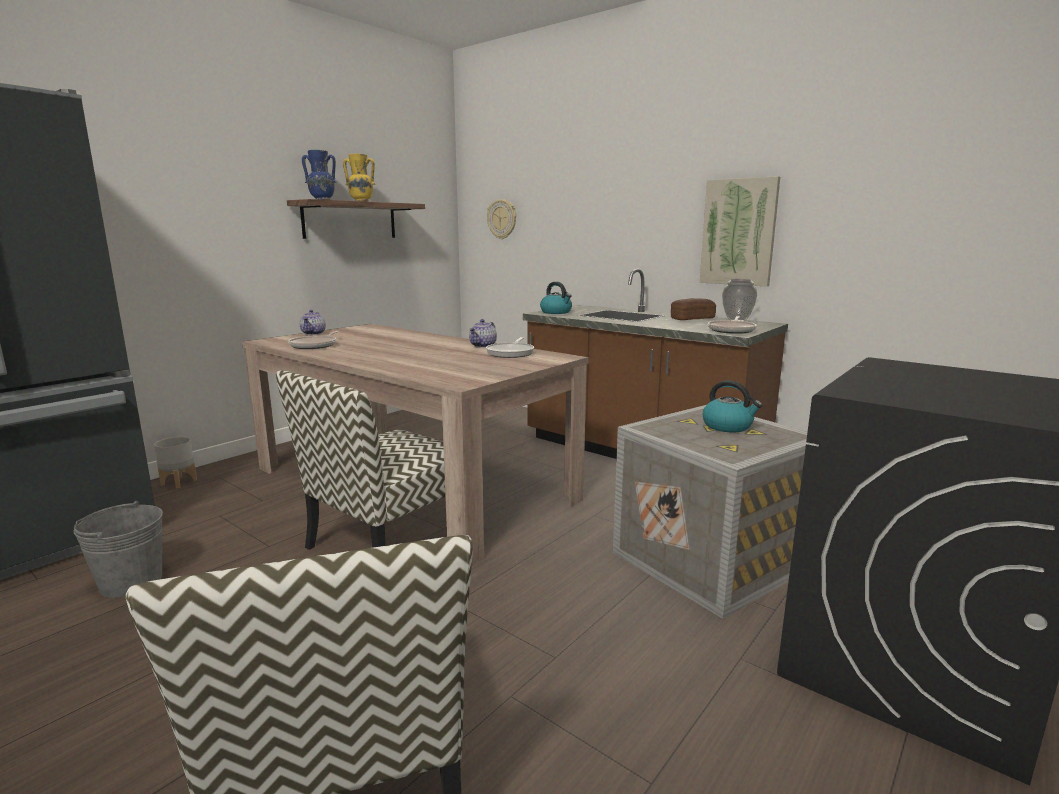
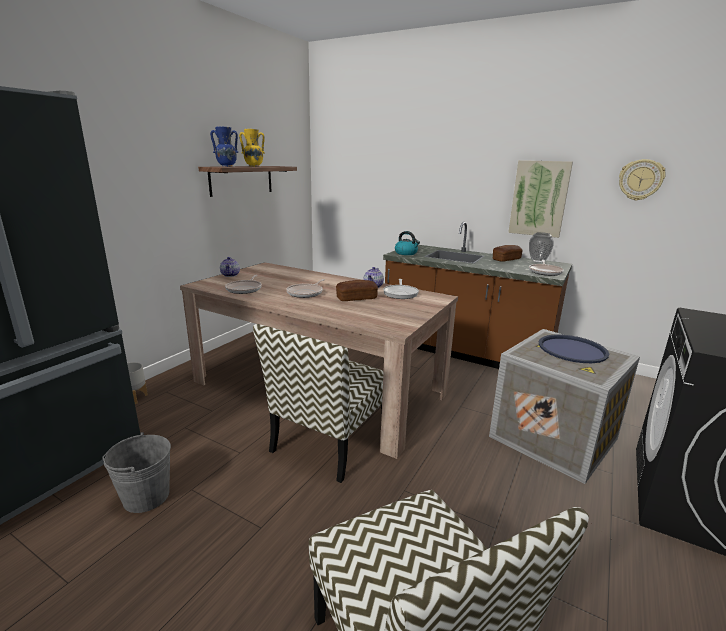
camera: 10 degrees left, 5 degrees up
(387, 350) = (306, 293): none -> frying pan
(446, 356) = (356, 298): none -> bread
(502, 219) = (350, 177): wall clock -> wall clock (640, 180)
(728, 426) = (572, 349): kettle -> blue tray

